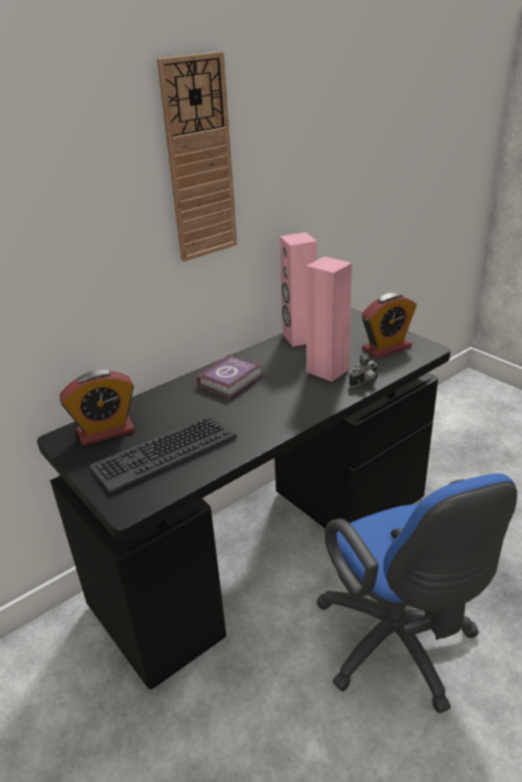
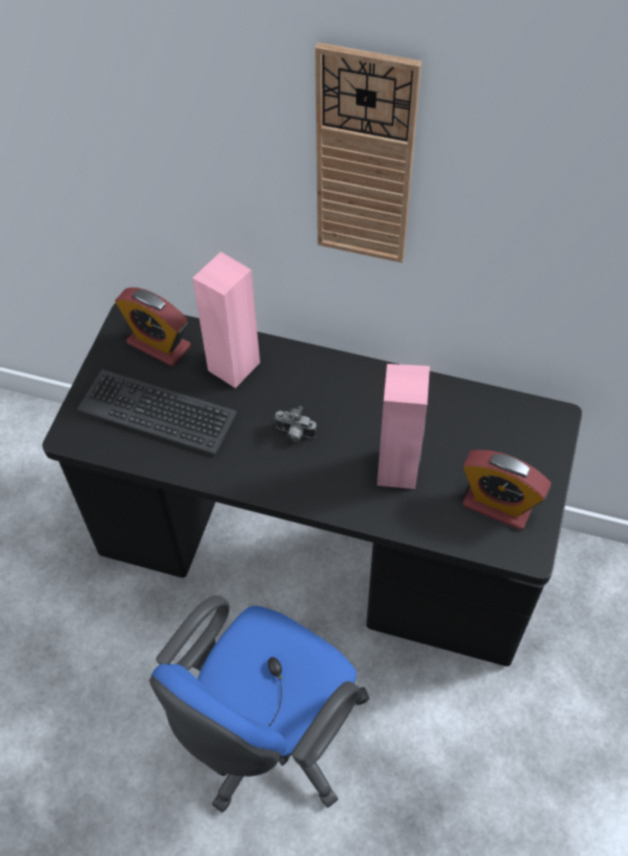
camera: 55 degrees right, 25 degrees up
(232, 381) = (313, 391): book -> none
(299, 338) = (453, 401): pink speaker -> pink speaker (233, 366)
(365, 383) = (397, 519): camera -> camera (294, 434)

